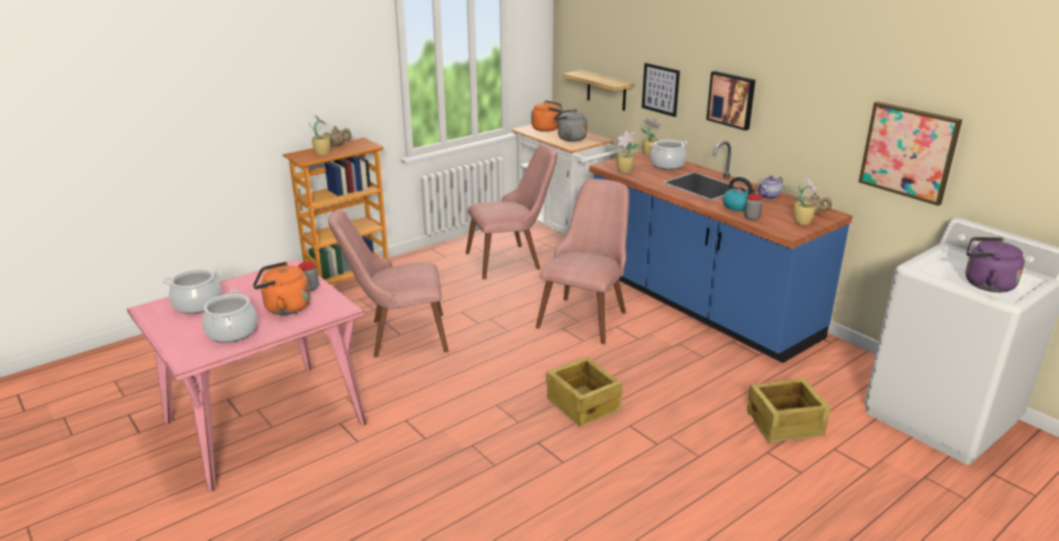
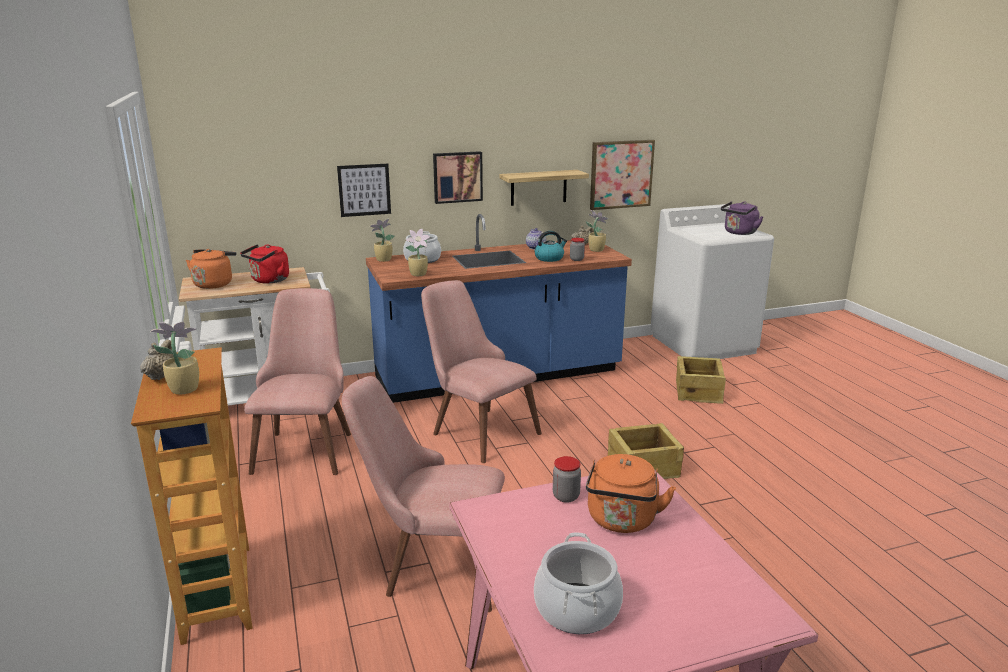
camera: 70 degrees left, 5 degrees down
(232, 332) = (688, 572): cooking pot -> none
(397, 336) = (432, 566): pink chair -> pink chair turned 90 degrees clockwise
(569, 138) = (268, 280): grey kettle -> red kettle
(606, 90) = (278, 213): shelf -> shelf (538, 187)

